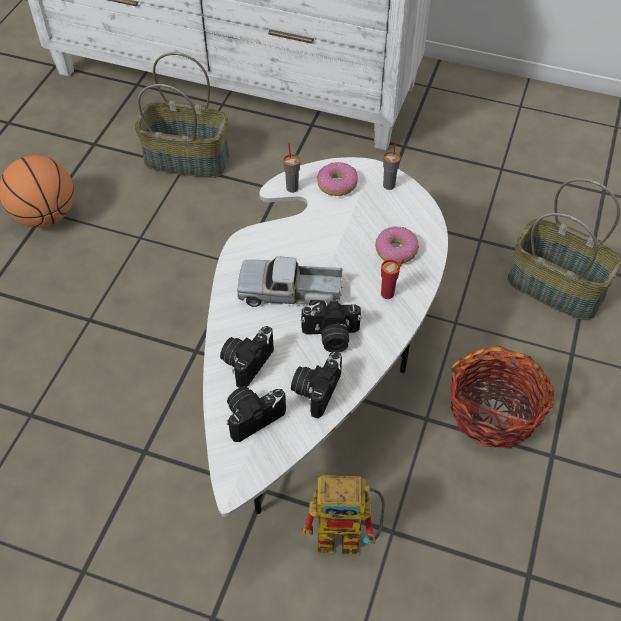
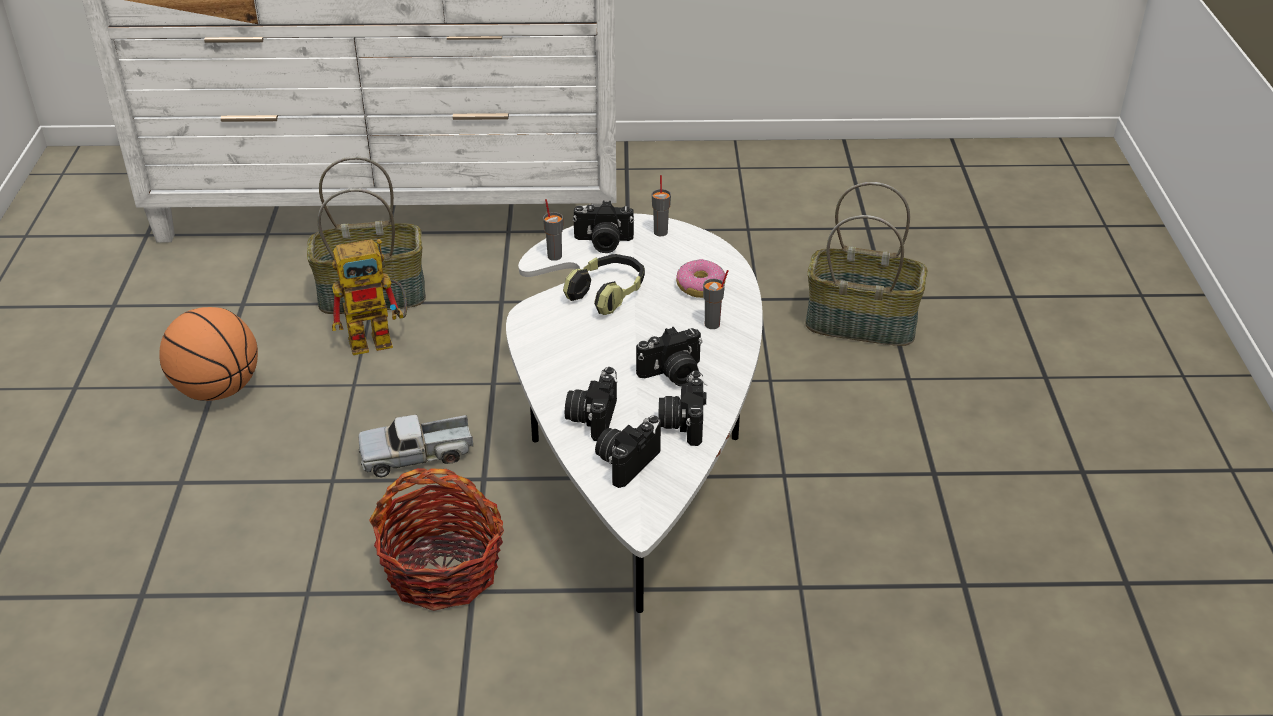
camera: 20 degrees left, 15 degrees down
(290, 292) = (605, 346): toy truck -> toy truck (417, 455)
(317, 238) = (607, 293): none -> headphones
(337, 184) = (603, 243): donut -> camera
(349, 535) = (754, 604): toy robot -> toy robot (380, 338)
(388, 294) = (712, 324): red cup -> grey cup
(493, 412) = (853, 450): basket -> basket (443, 570)

